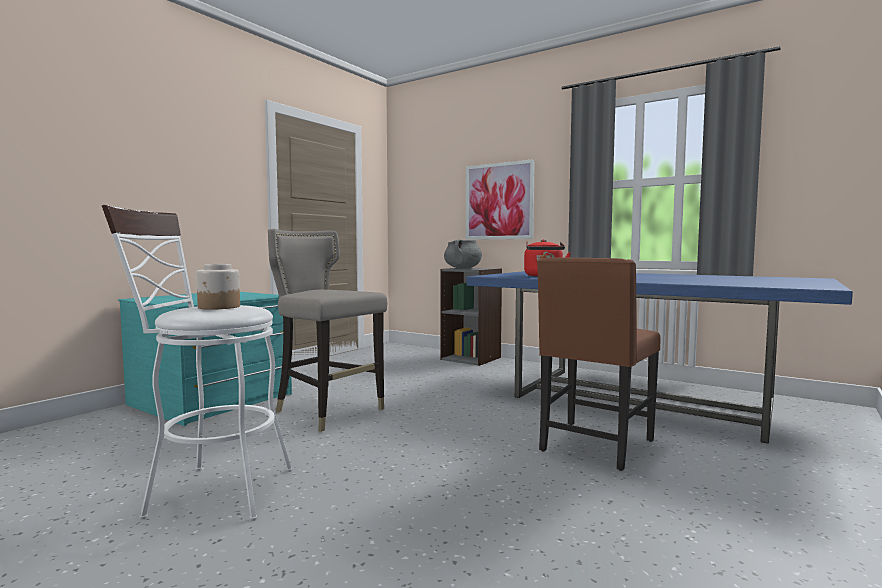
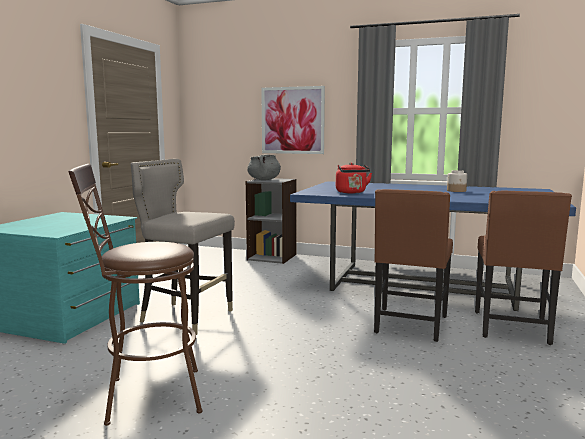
camera: 15 degrees left, 5 degrees up
(210, 492) = (144, 396): white stool -> brown stool
(219, 307) = (151, 247): jar -> jar (456, 191)
(749, 465) = (513, 328): none -> brown chair

